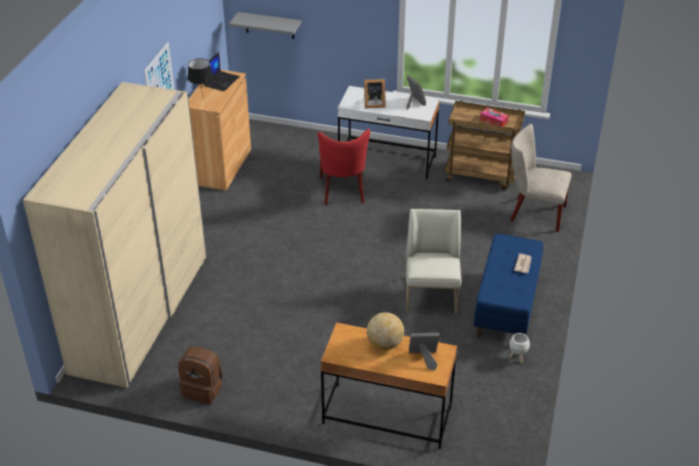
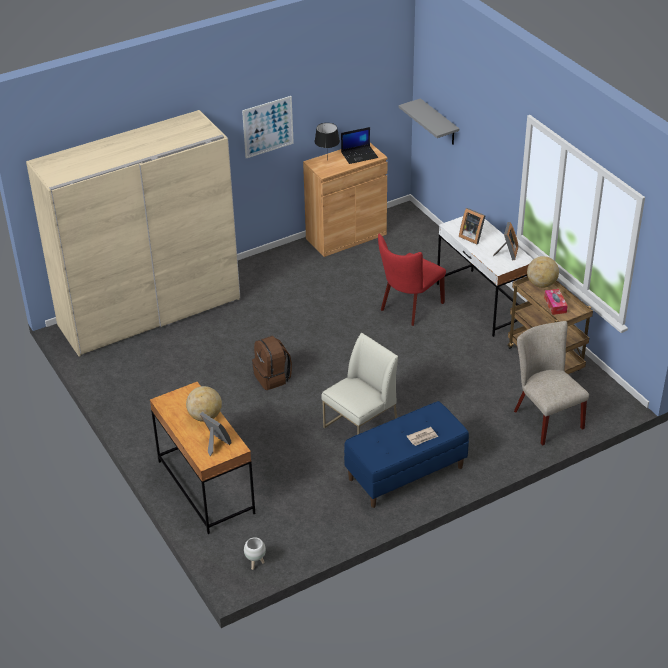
camera: 45 degrees right, 0 degrees up
(203, 389) = (119, 388): brown backpack -> brown backpack (273, 378)
(464, 112) = (541, 284): none -> globe
(517, 358) = (356, 514): white planter -> white planter (255, 563)

